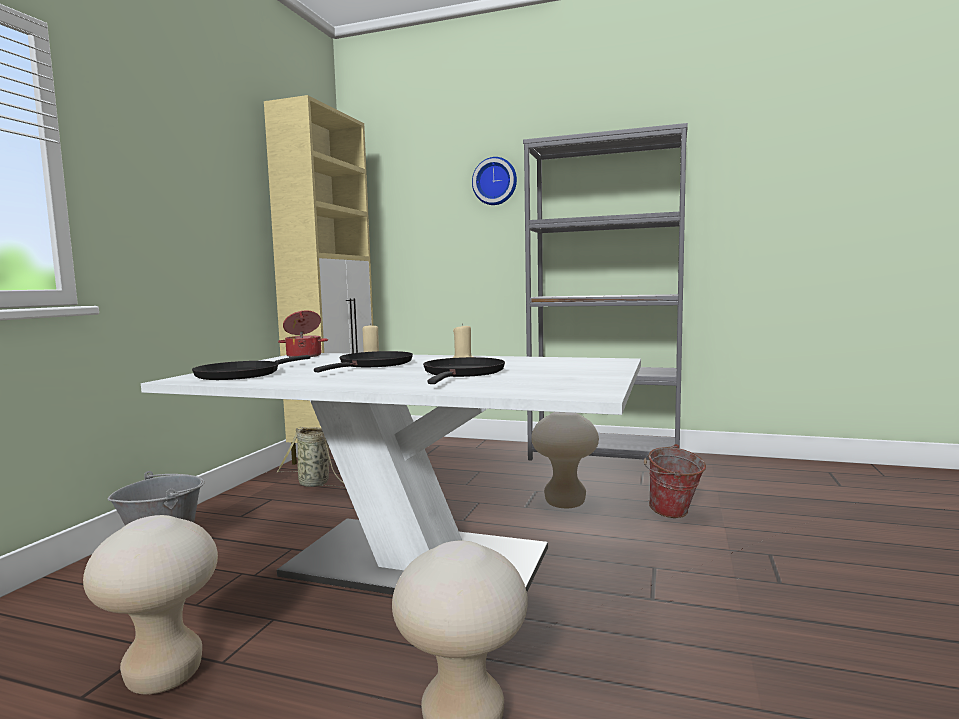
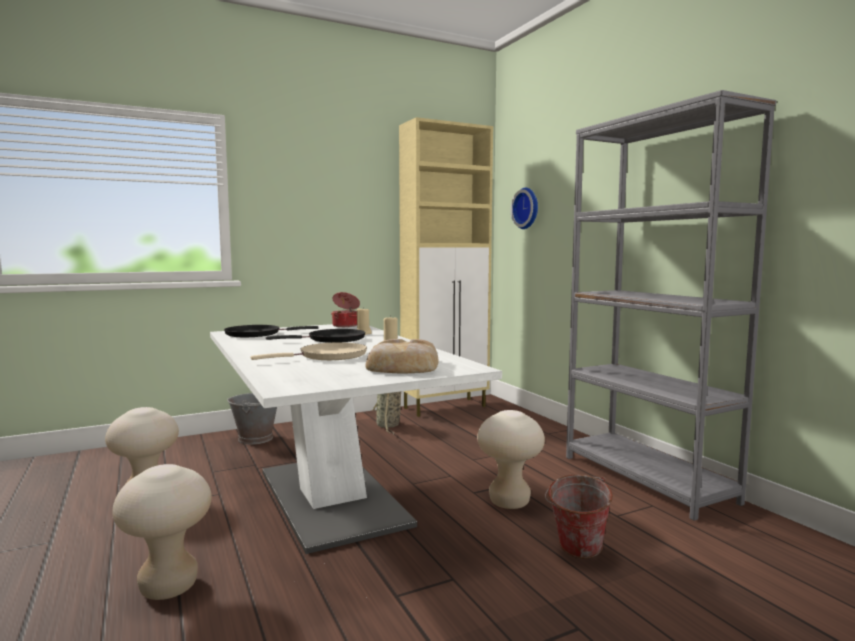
camera: 45 degrees right, 0 degrees up
(463, 373) = (329, 356): black frying pan -> beige frying pan
(495, 181) = (593, 169): wall clock -> wall clock (527, 208)
(568, 367) = (402, 366): none -> bread

